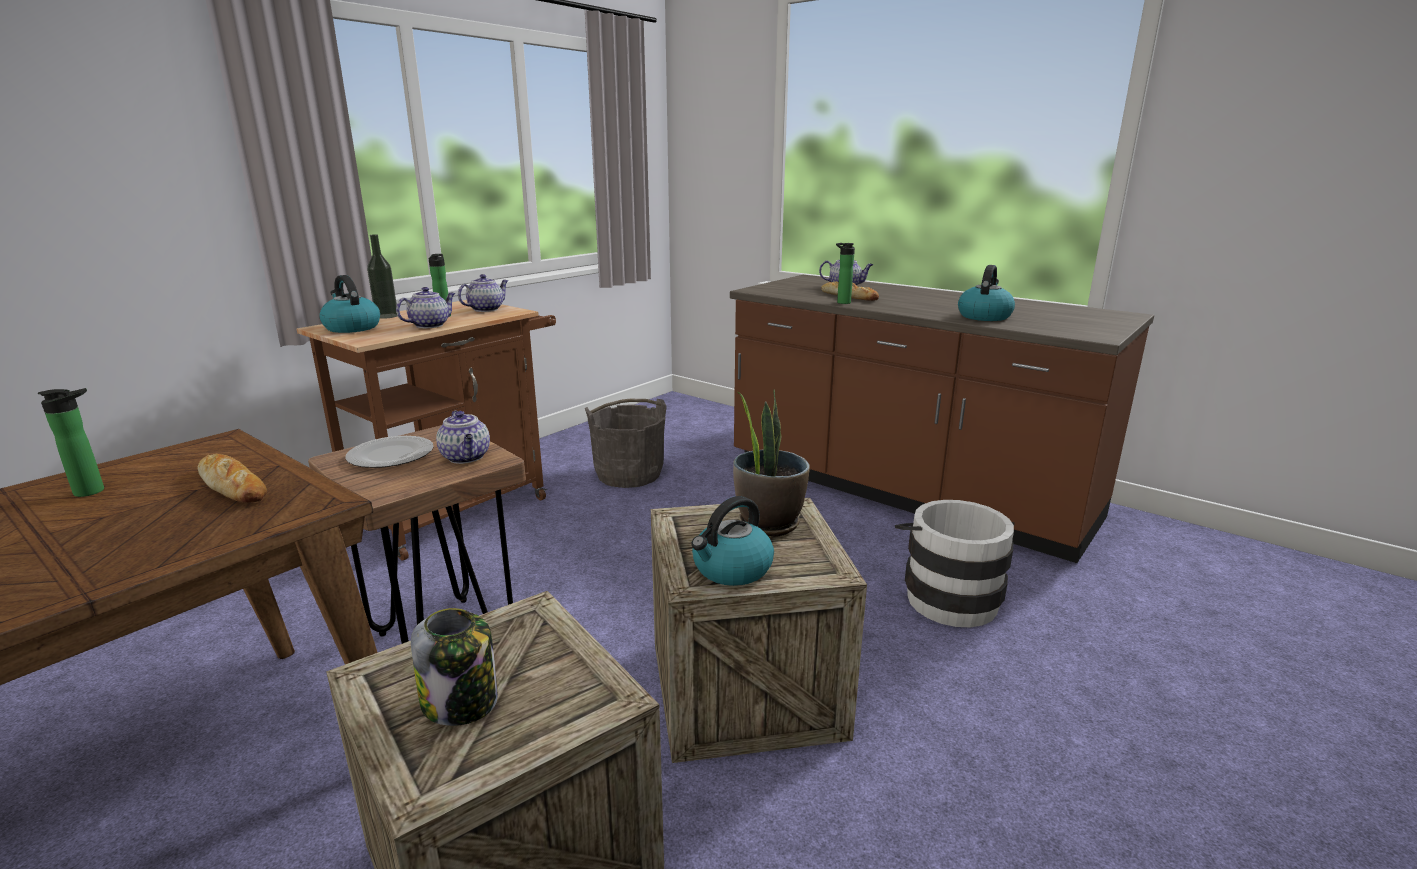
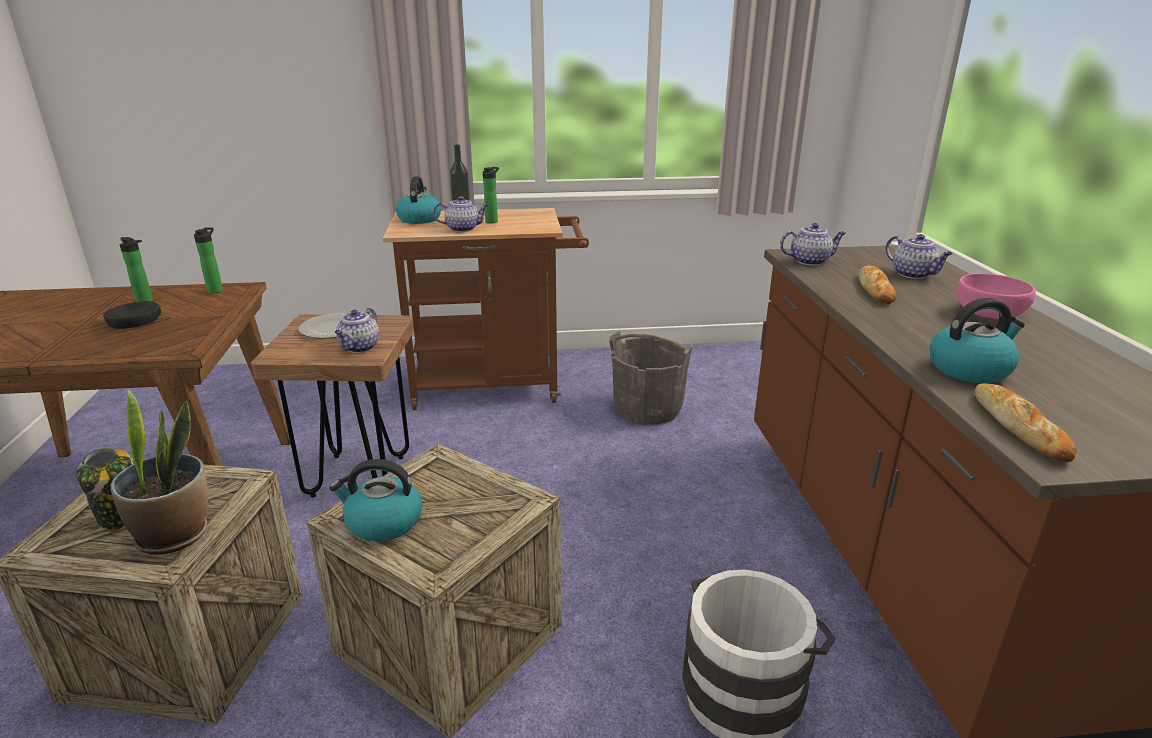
camera: 45 degrees right, 5 degrees up
(144, 509) = (135, 321): none -> black bowl
(232, 485) = (184, 321): bread -> bread (1019, 427)
(486, 309) = (533, 221): teapot -> teapot (810, 261)
(768, 523) = (481, 501): potted plant -> potted plant (174, 535)
(842, 302) = (841, 295): bottle -> bottle (216, 290)
(924, 295) = (988, 313): none -> pink bowl

